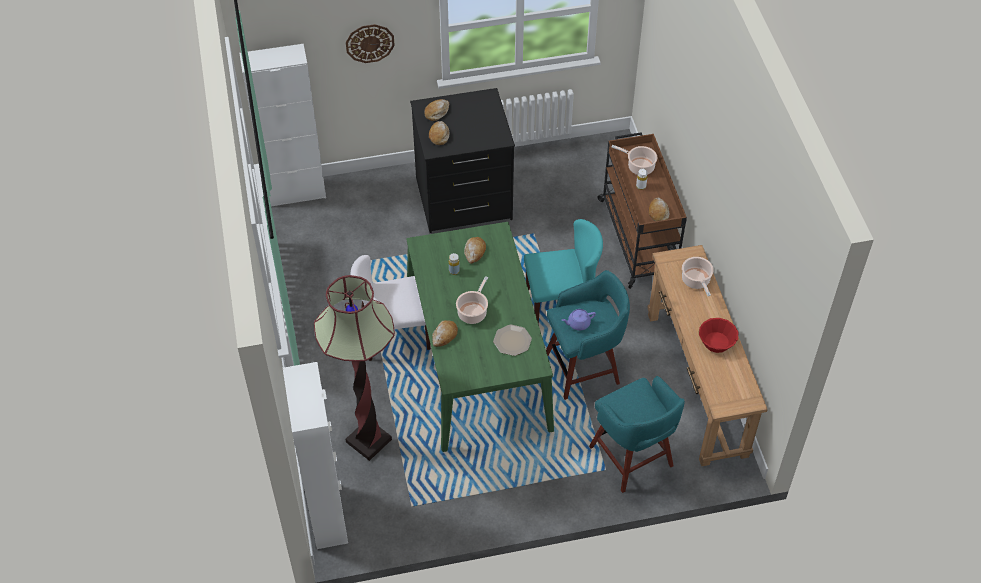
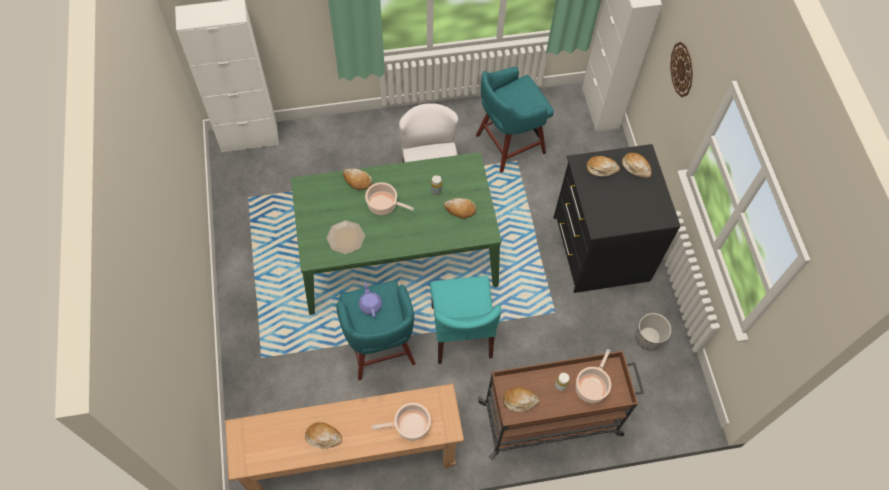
camera: 90 degrees right, 10 degrees up
(368, 440) = (318, 166): floor lamp -> none
(553, 169) = (648, 337): none -> planter
(632, 458) = (270, 383): turquoise stool -> turquoise stool (508, 144)
(716, 342) = (323, 437): red bowl -> bread

